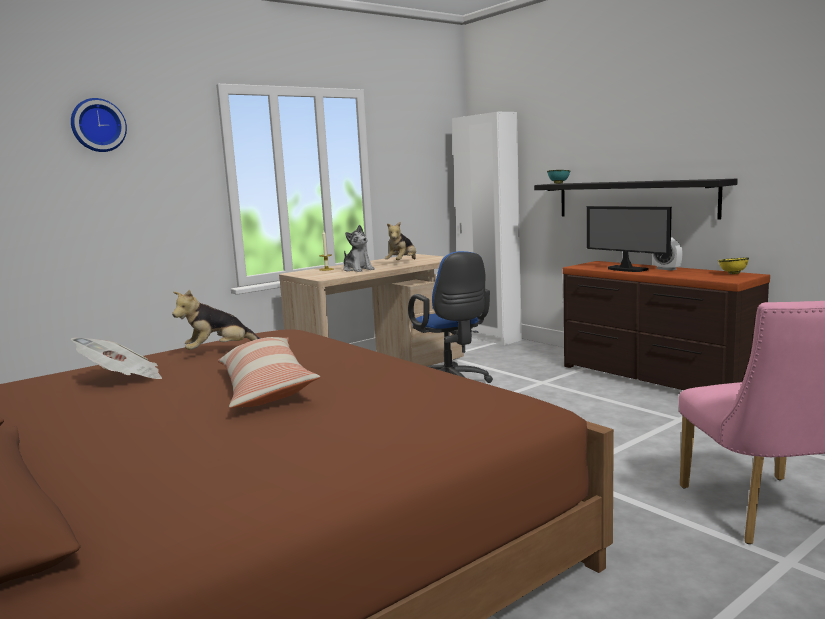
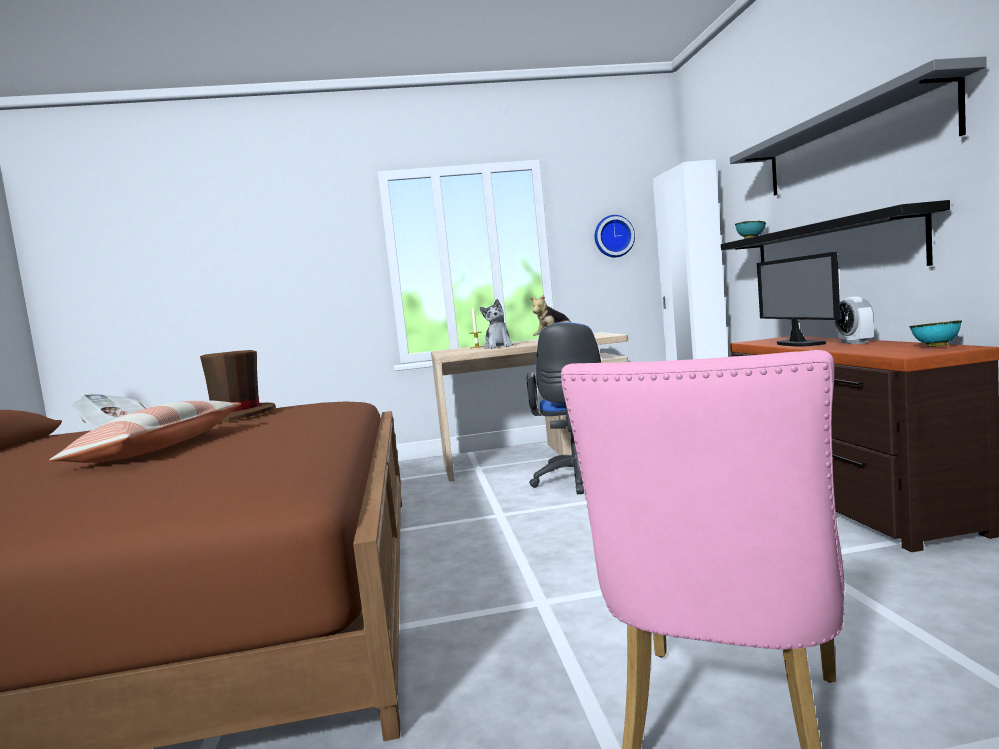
camera: 30 degrees right, 5 degrees down
(98, 125) = (268, 220): wall clock -> wall clock (613, 236)
(219, 351) = (236, 416): plush toy -> brown hat
(657, 126) = (849, 144): none -> grey shelf
(732, 274) = (935, 347): yellow bowl -> turquoise bowl

